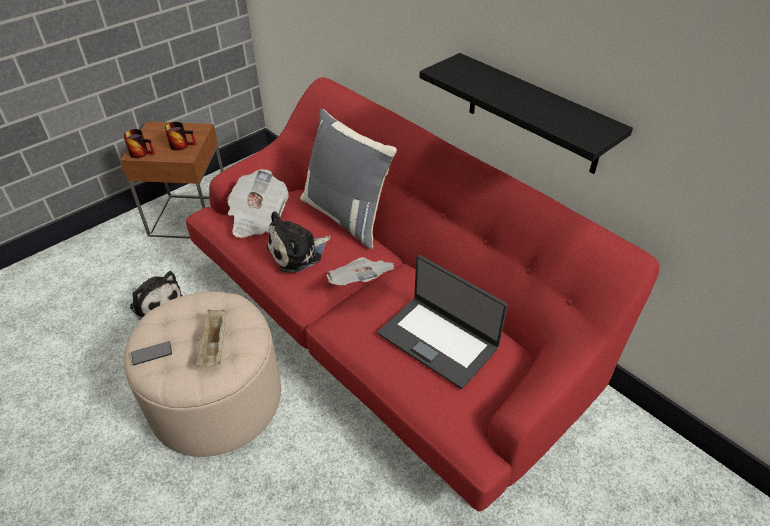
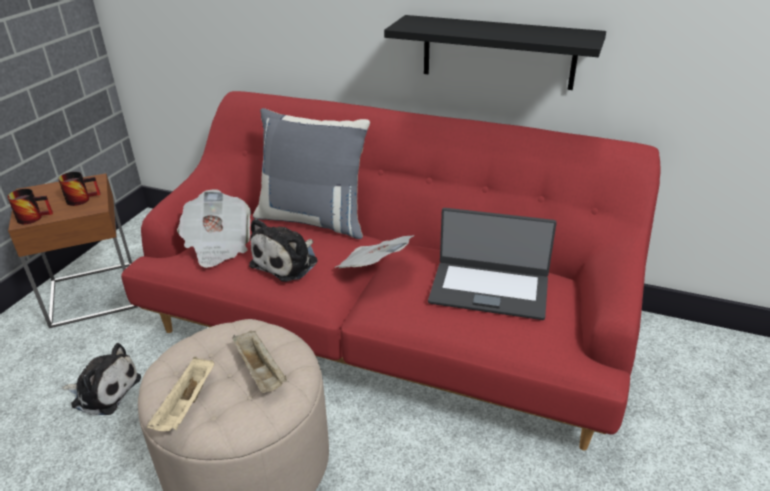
camera: 25 degrees left, 10 degrees down
(152, 353) = (187, 406): phone -> beige tray

